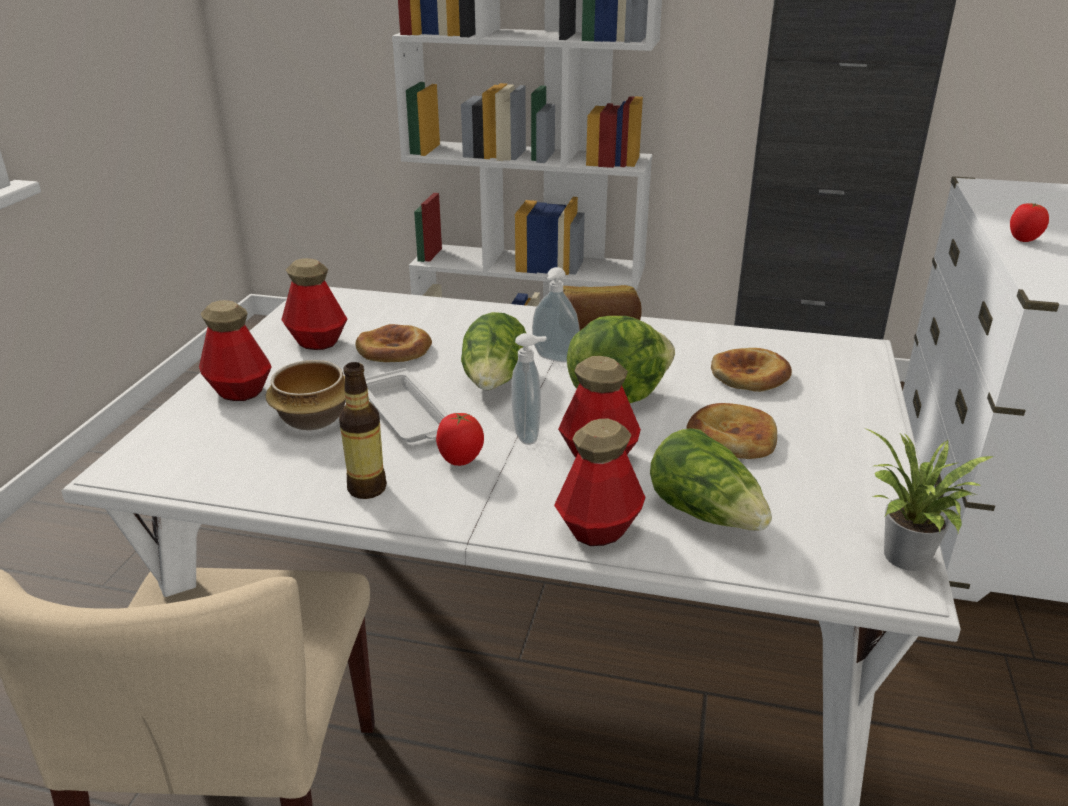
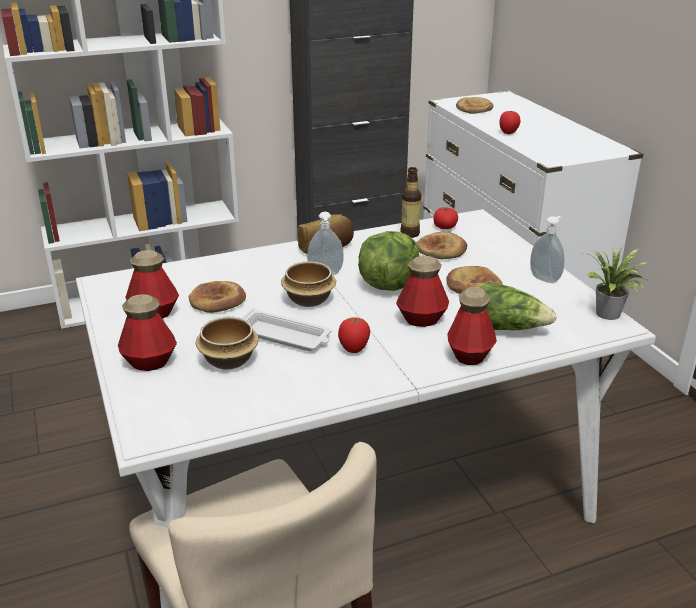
camera: 35 degrees left, 0 degrees up
(367, 489) = (323, 384): bottle -> bottle (410, 234)
(495, 381) = (309, 299): lettuce -> bowl
(529, 435) = (371, 322): soap dispenser -> soap dispenser (545, 278)
(795, 347) = (445, 227): none -> tomato
(1010, 199) = (474, 108): none -> bread

